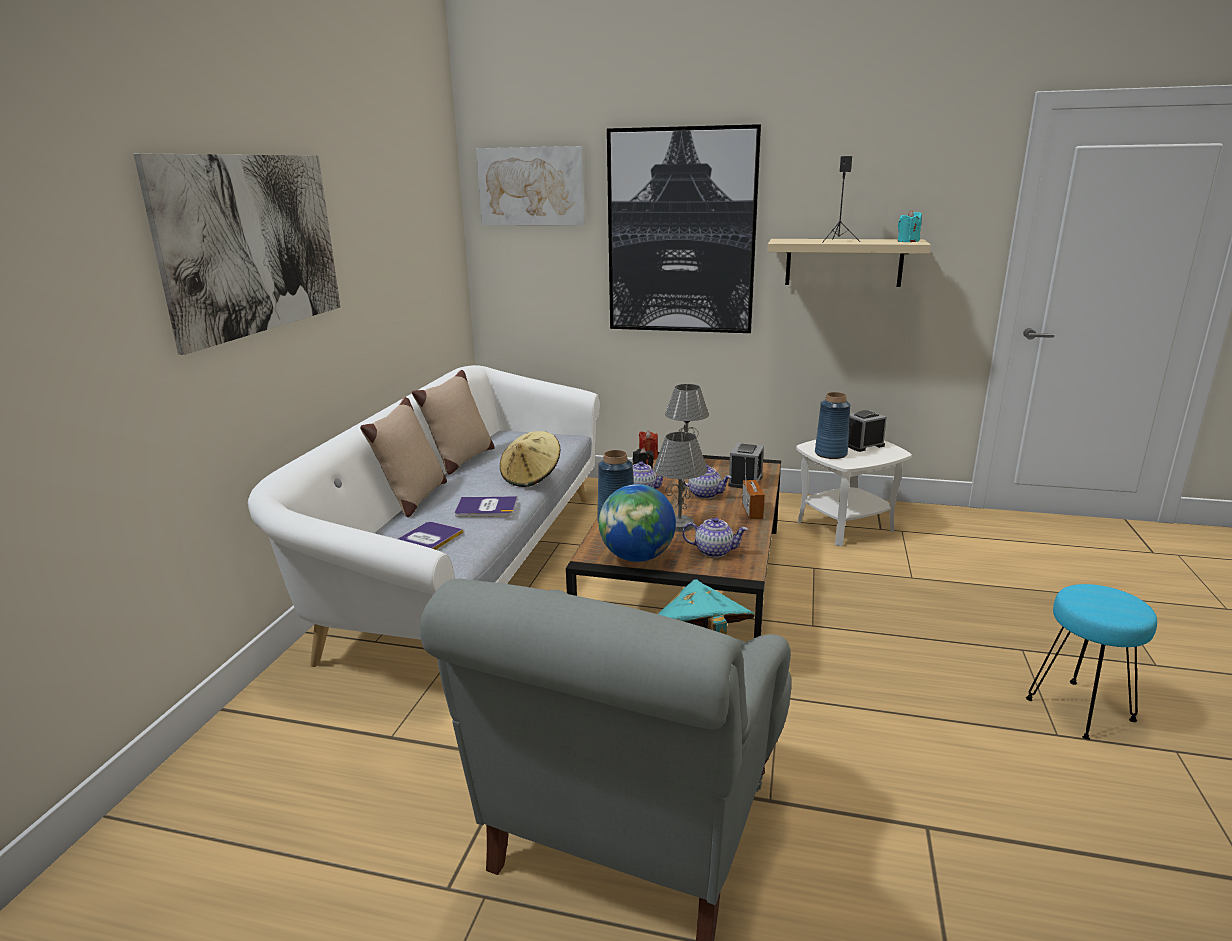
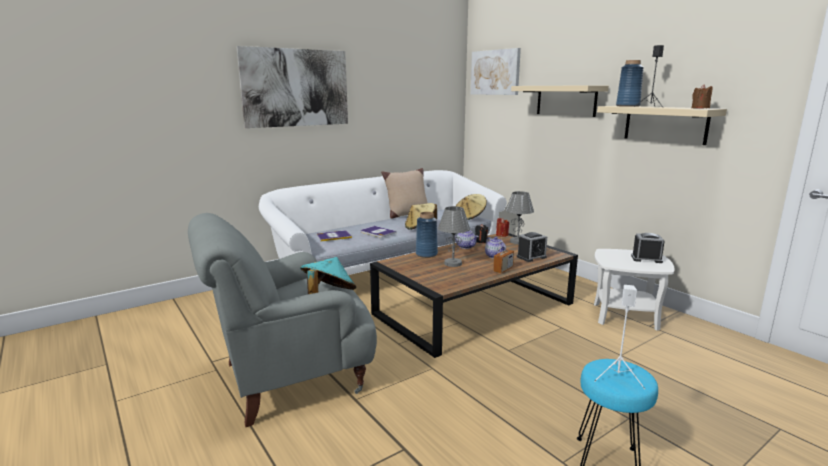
camera: 40 degrees right, 5 degrees down
(413, 499) = (360, 223): beige pillow -> none
(562, 438) = (470, 217): none -> beige hat
(637, 557) = (406, 268): globe -> none
(681, 232) = (566, 100): picture -> beige shelf
(714, 551) = (445, 277): teapot -> none
(830, 454) = (610, 257): blue vase -> blue vase (627, 106)
(908, 241) = (700, 108): turquoise candle -> brown candle
(1113, 606) = (618, 377): none -> white speaker

